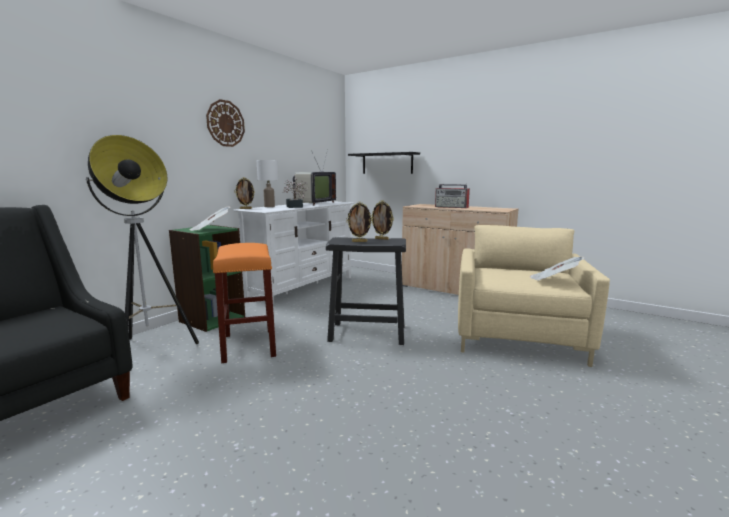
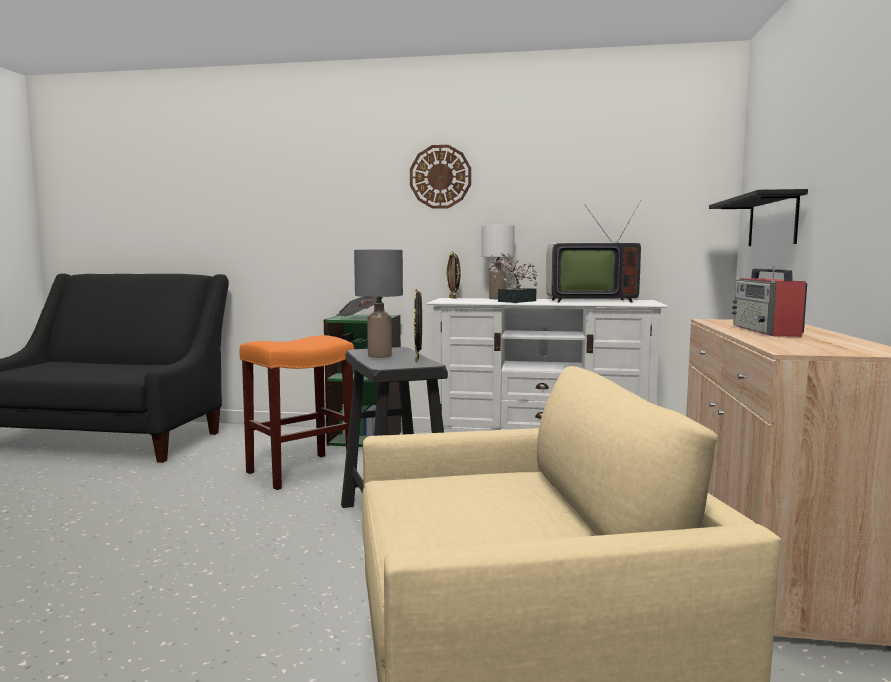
camera: 65 degrees right, 5 degrees down
(150, 349) = (266, 440): floor lamp -> none
(359, 241) = (380, 356): picture frame -> grey table lamp
(554, 280) = (458, 538): newspaper -> none

